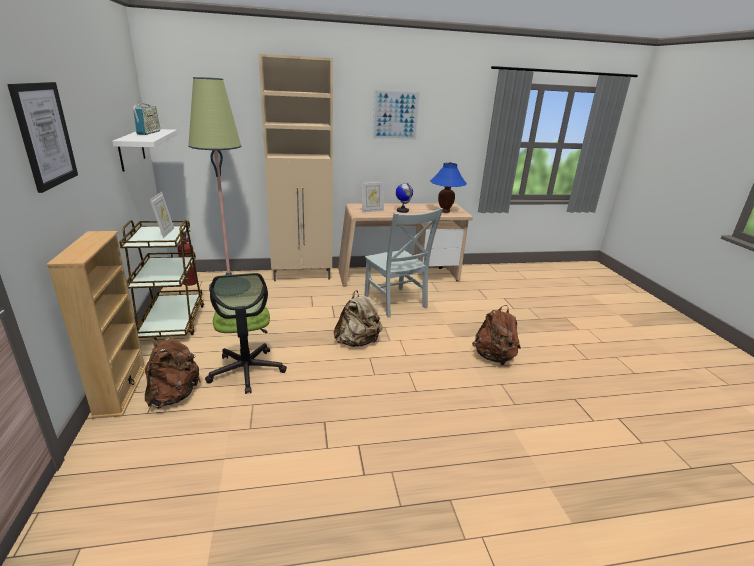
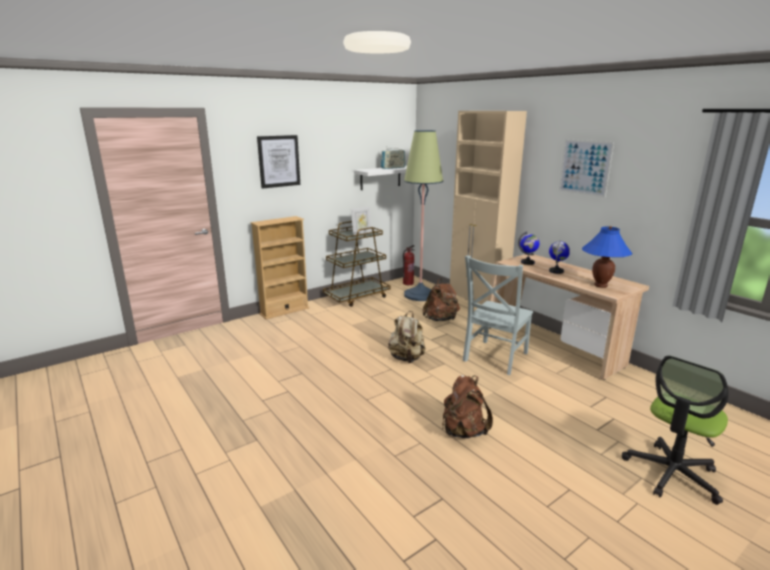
camera: 65 degrees right, 5 degrees down
(174, 395) = (290, 324): brown backpack -> brown backpack (441, 319)
(246, 371) = (330, 333): office chair -> office chair (671, 474)
(372, 211) = (527, 262): picture frame -> globe

